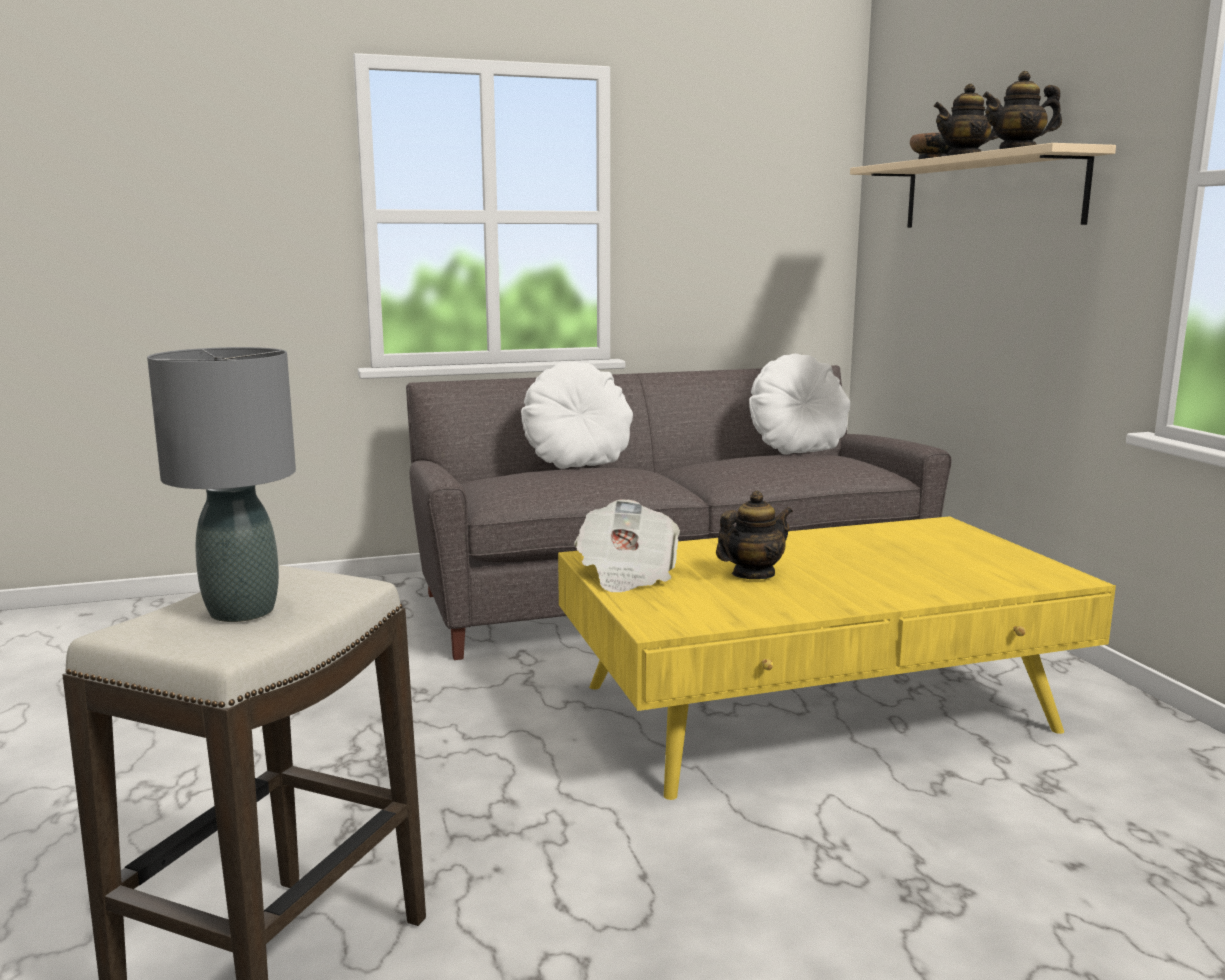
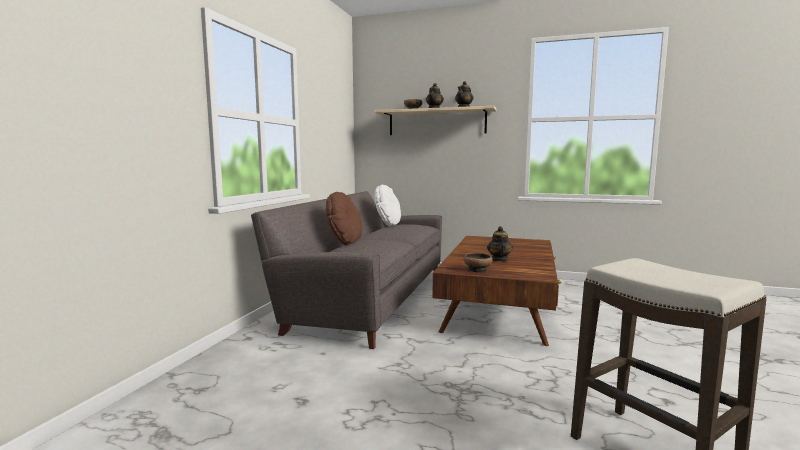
camera: 55 degrees left, 5 degrees down
(243, 611) = (675, 274): grey table lamp -> none
(577, 465) = (344, 243): white pillow -> brown pillow
(627, 574) = (478, 270): newspaper -> bowl
(817, 709) = (500, 308): yellow coffee table -> brown coffee table

